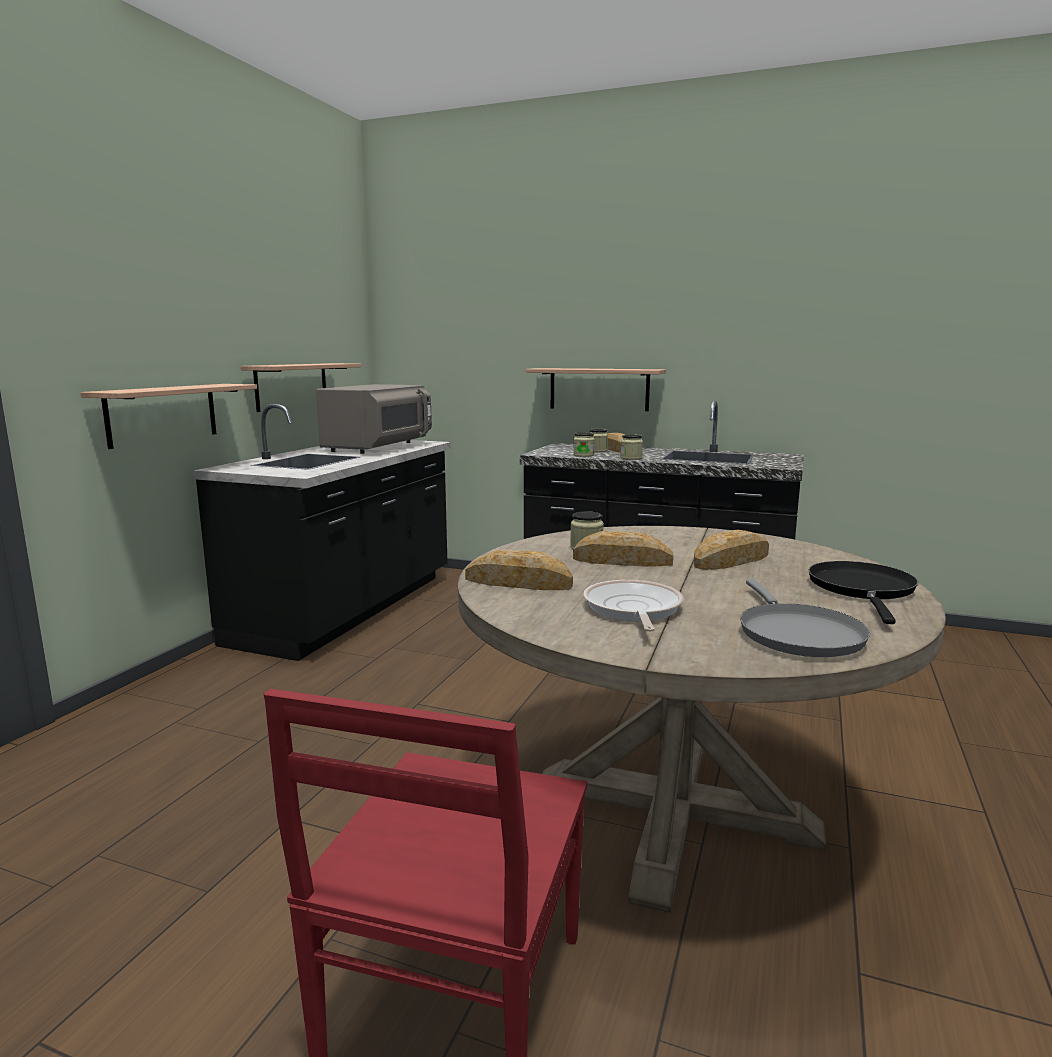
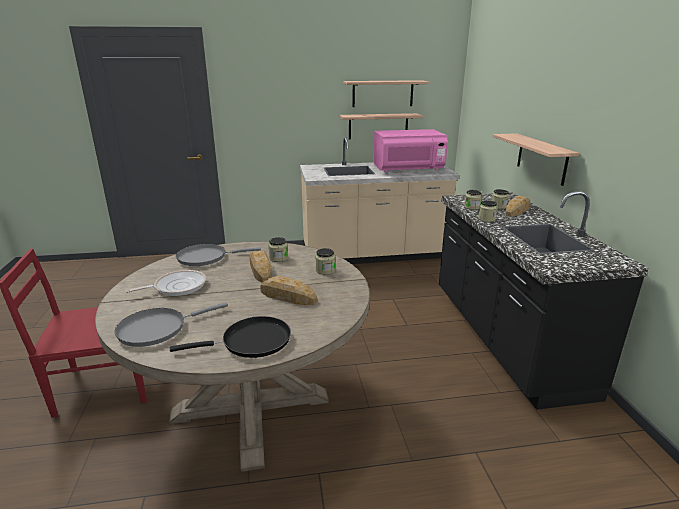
camera: 60 degrees right, 10 degrees up
(162, 414) = (287, 137): shelf -> shelf (382, 93)
(348, 609) = (373, 254): black counter -> beige counter
(379, 447) = (408, 170): grey microwave -> pink microwave
(518, 582) = (205, 257): bread -> grey frying pan
(662, 536) = (325, 270): none -> jar

